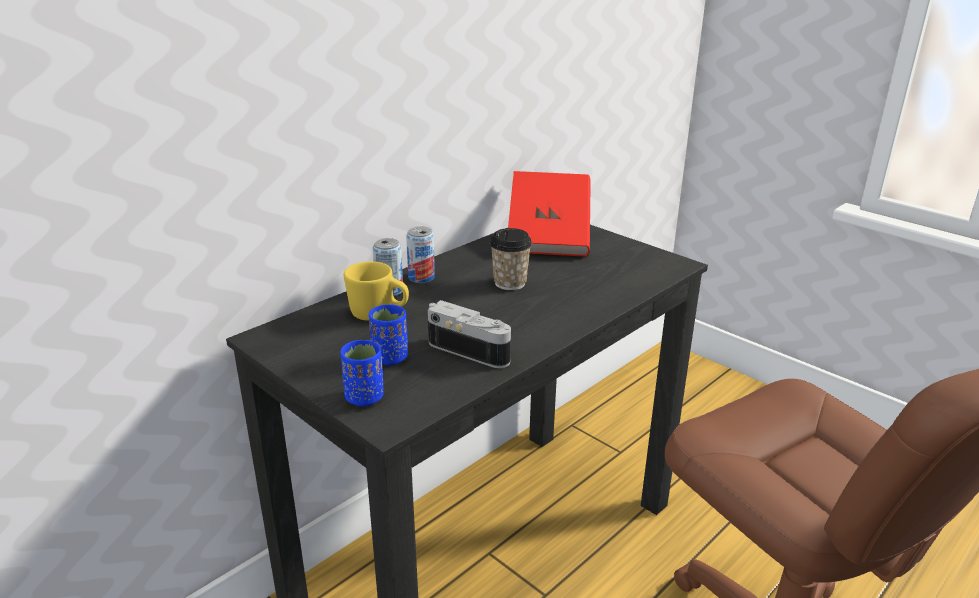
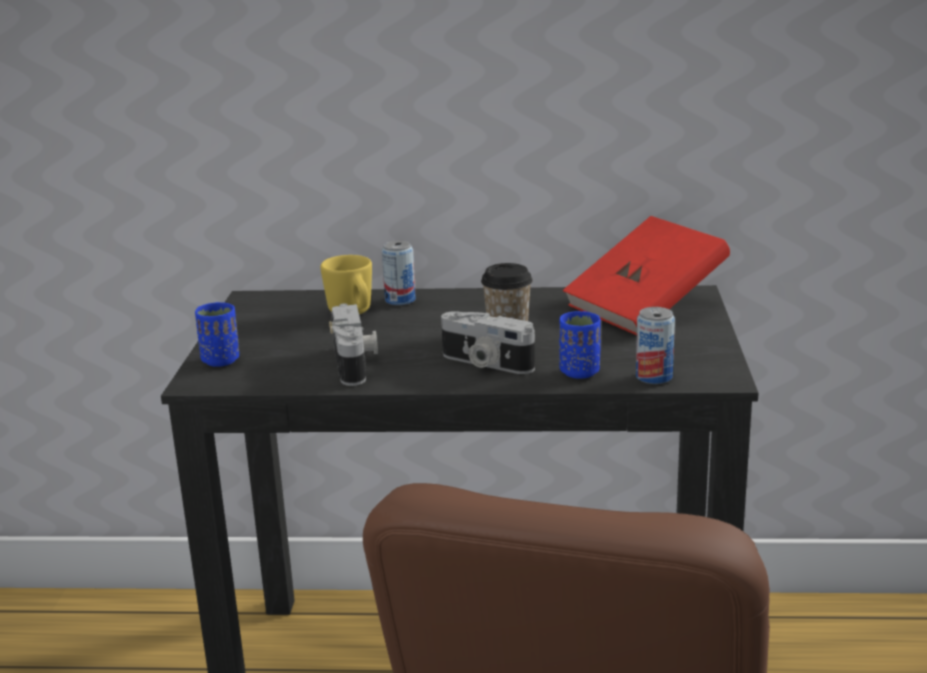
camera: 50 degrees right, 5 degrees down
(390, 358) = (291, 344): blue cup -> blue cup (579, 372)
(421, 277) = (447, 299): can -> can (654, 377)
(549, 310) = (485, 363): none -> camera

